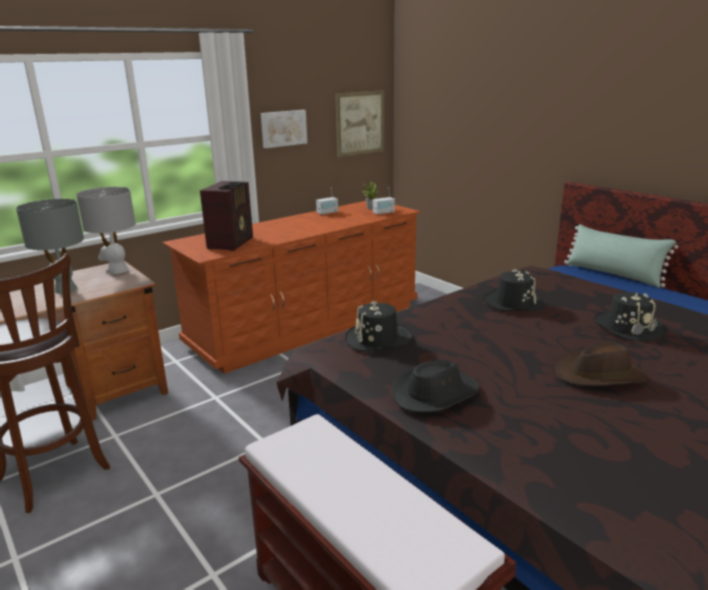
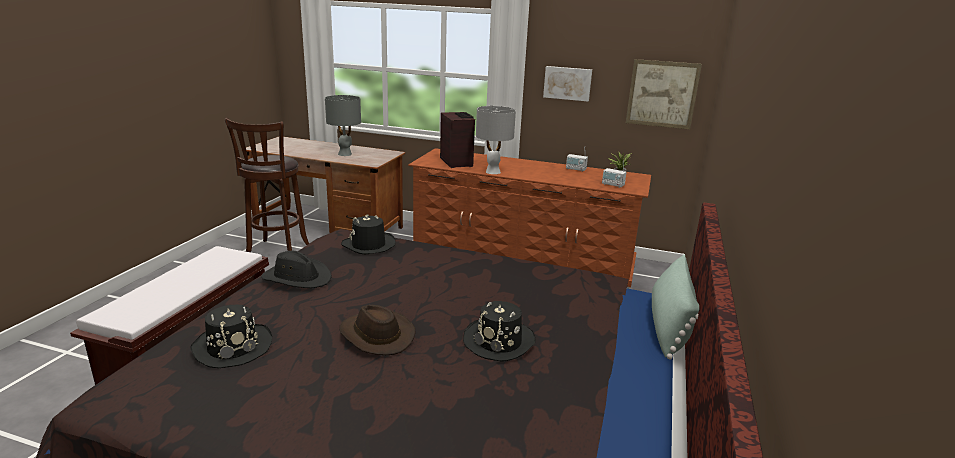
camera: 55 degrees right, 0 degrees up
(117, 270) = (386, 155): grey table lamp -> grey table lamp (493, 172)
(232, 243) = (456, 162): radio -> radio turned 90 degrees counterclockwise
(513, 303) = (497, 281): black hat -> black hat (233, 346)

